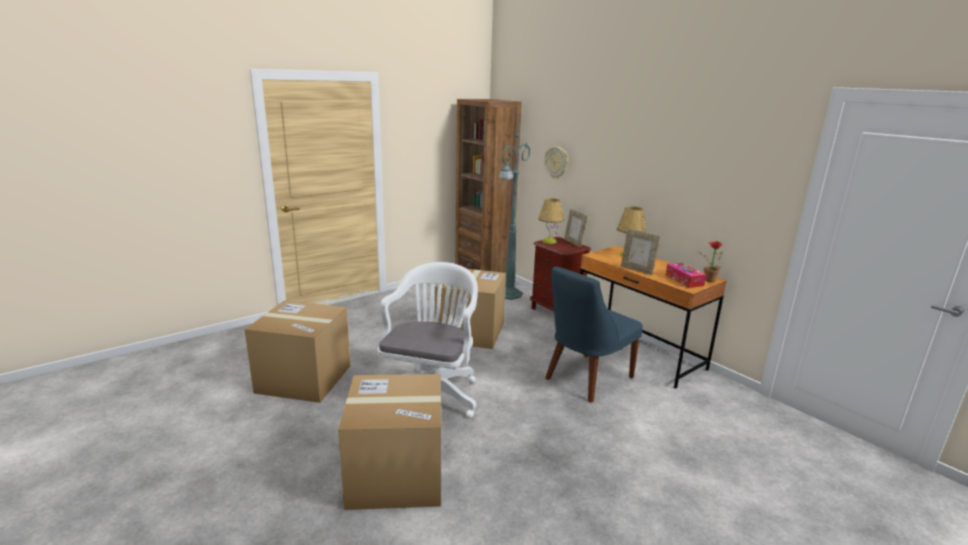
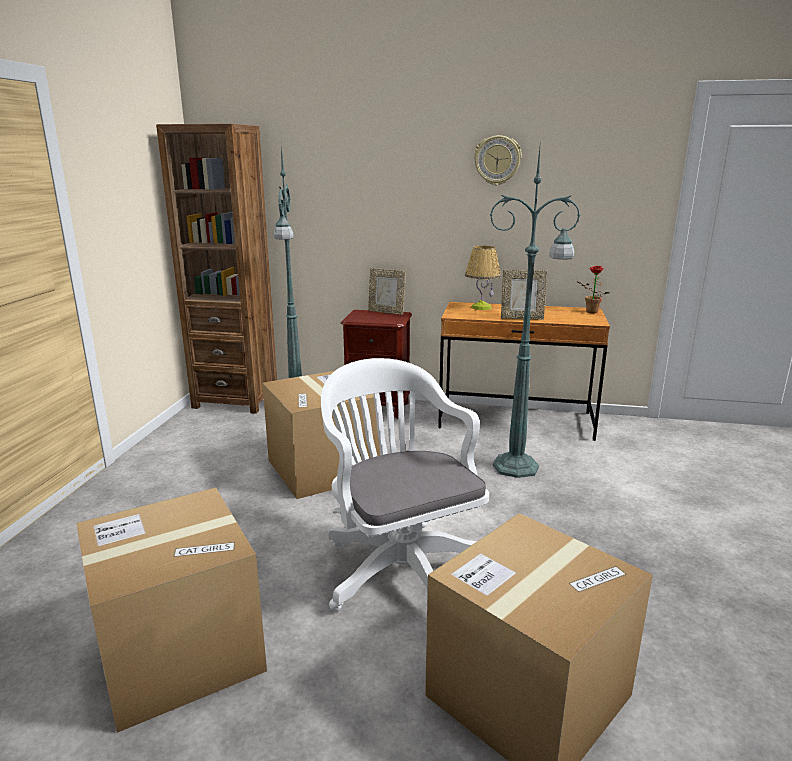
camera: 40 degrees left, 0 degrees up
(549, 241) = (358, 316): table lamp -> none
(556, 162) = (334, 208): wall clock -> wall clock (497, 160)
(586, 379) = (518, 466): blue chair -> green floor lamp
(684, 280) = (577, 317): tissue box -> none

